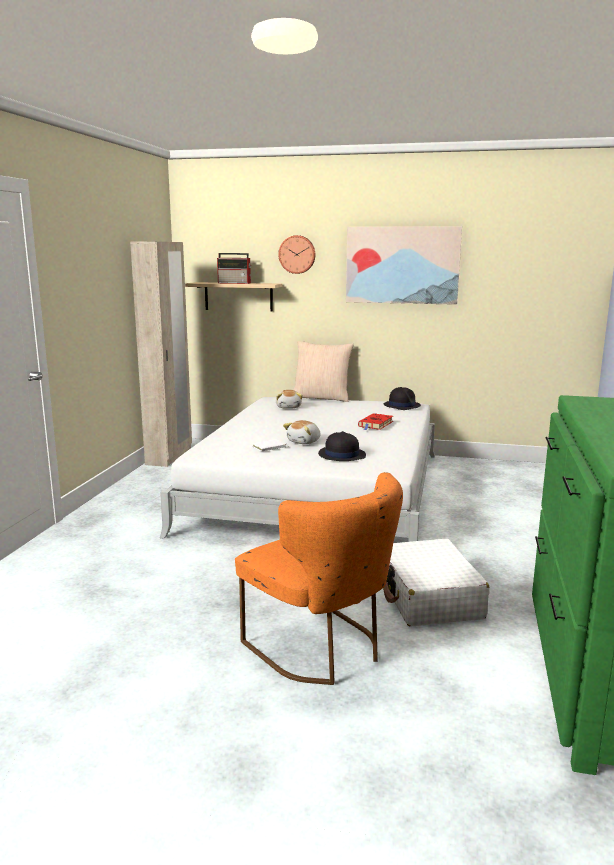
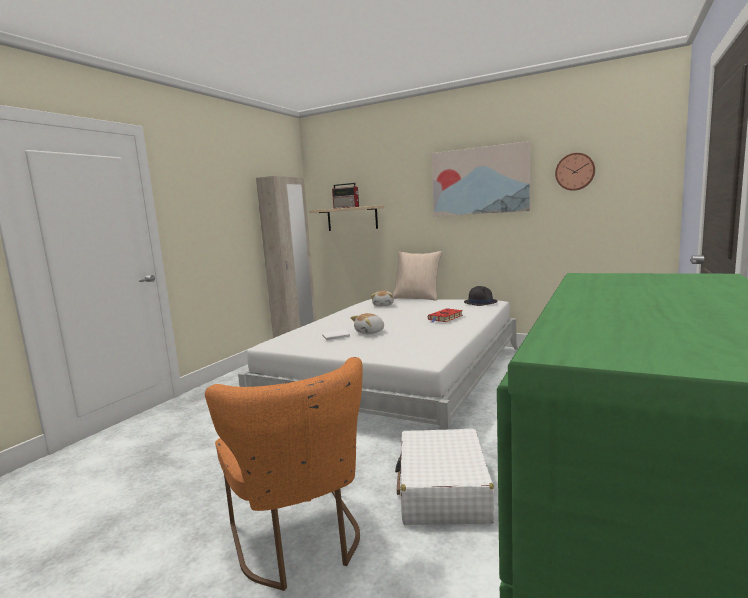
camera: 15 degrees right, 5 degrees down
(297, 254) = (394, 180): wall clock -> wall clock (575, 171)
(341, 455) = (393, 344): black hat -> none

